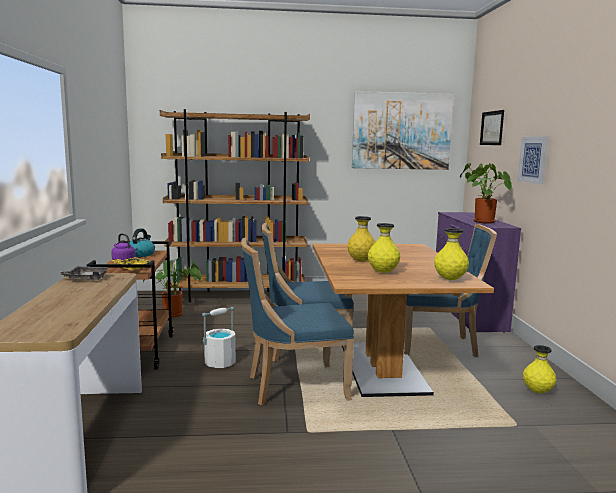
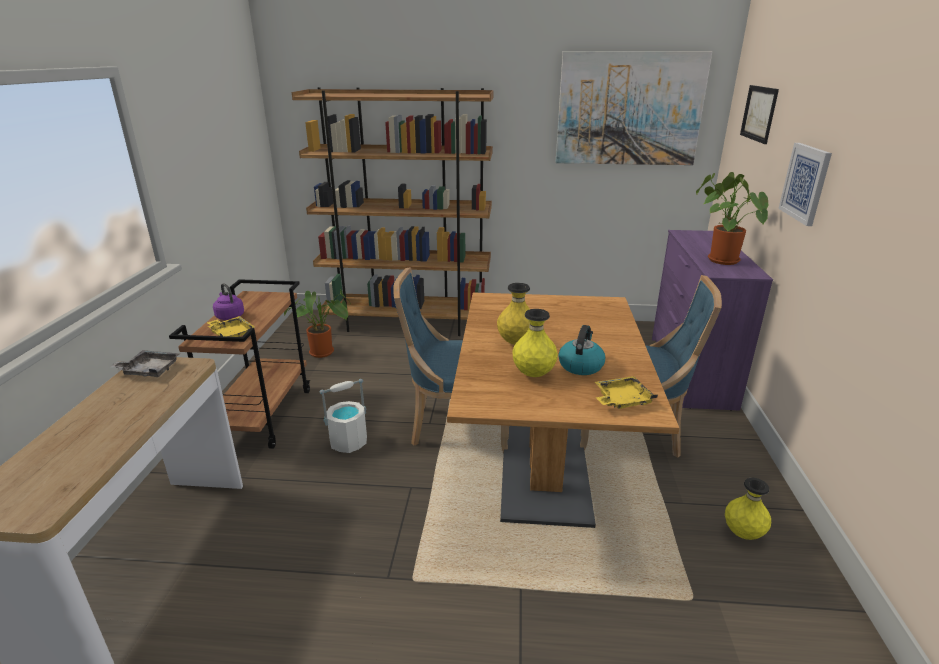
camera: 10 degrees right, 15 degrees up
(141, 254) = (258, 301): kettle -> kettle (580, 365)
(293, 386) = (422, 493): blue chair -> none
(450, 279) = (621, 400): yellow vase -> yellow tray

